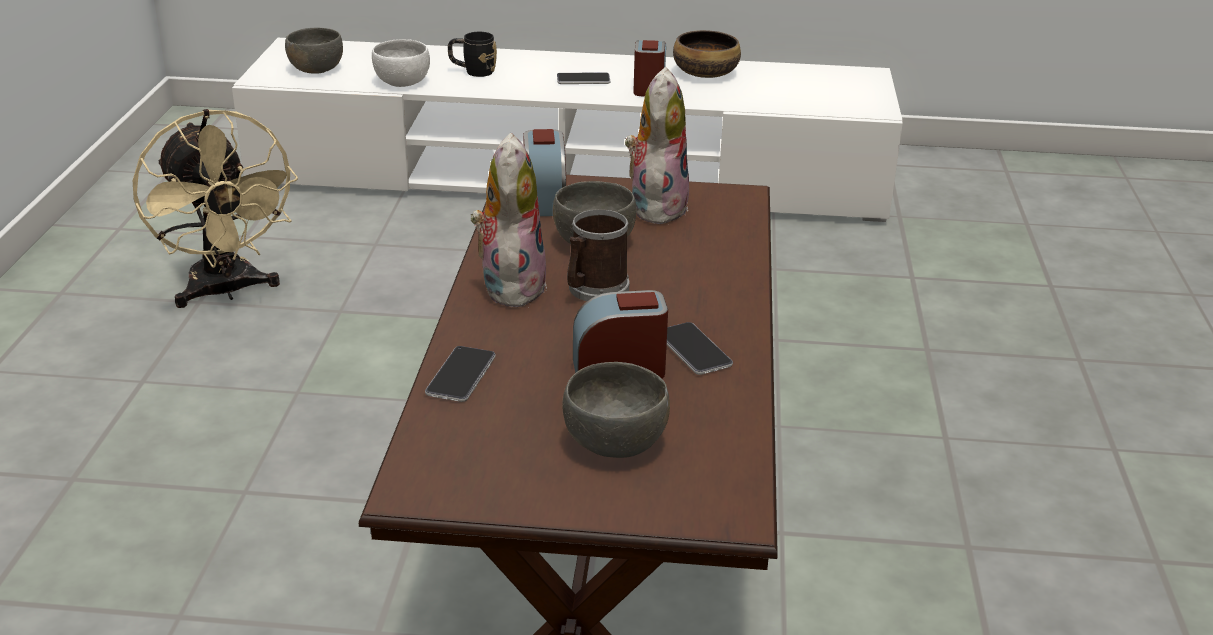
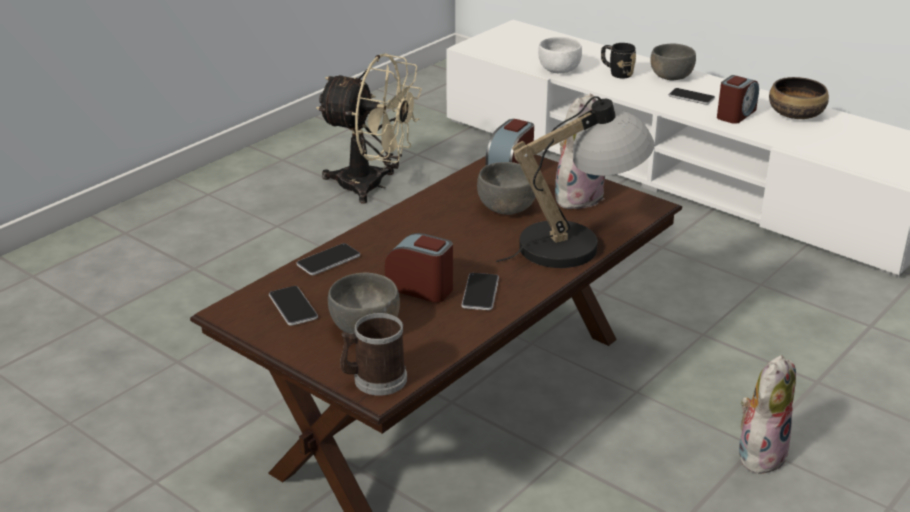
camera: 35 degrees right, 0 degrees up
(226, 291) = (372, 186): beige fan -> beige fan turned 75 degrees counterclockwise
(315, 69) = (512, 47): grey bowl -> grey bowl (670, 76)
(491, 451) = (293, 307): none -> phone
(510, 285) = (421, 218): plush toy -> plush toy (760, 453)
(594, 290) = (467, 237): mug -> mug (374, 380)
(723, 258) = (578, 243): none -> table lamp

